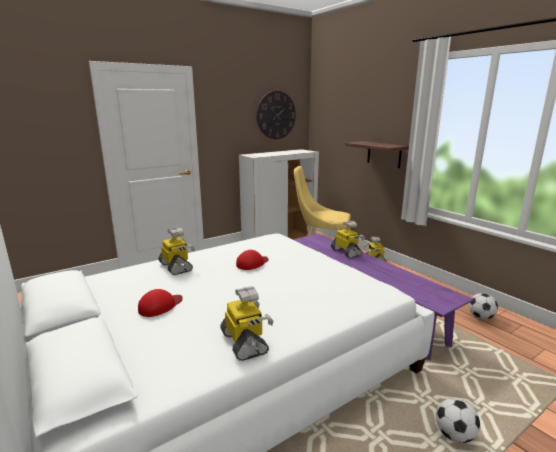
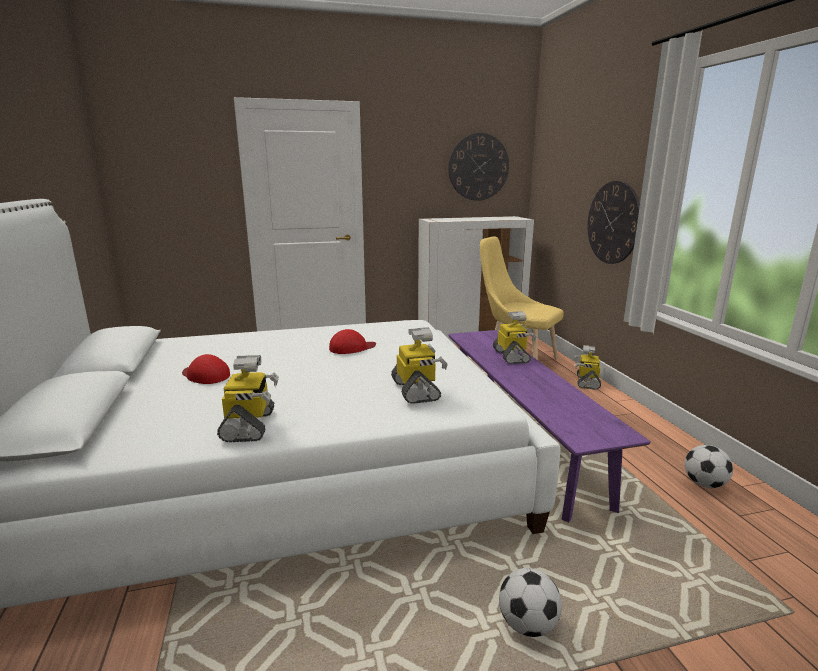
camera: 20 degrees right, 0 degrees up
(160, 306) = (205, 375): red cap -> red cap turned 120 degrees counterclockwise
(176, 267) = (264, 340): toy robot -> toy robot (416, 390)
(384, 154) = (613, 223): shelf -> wall clock

